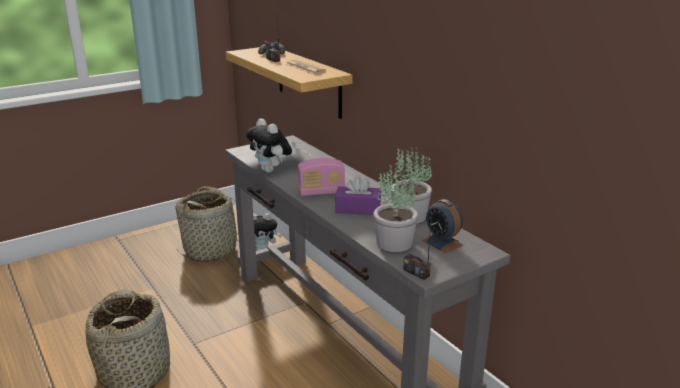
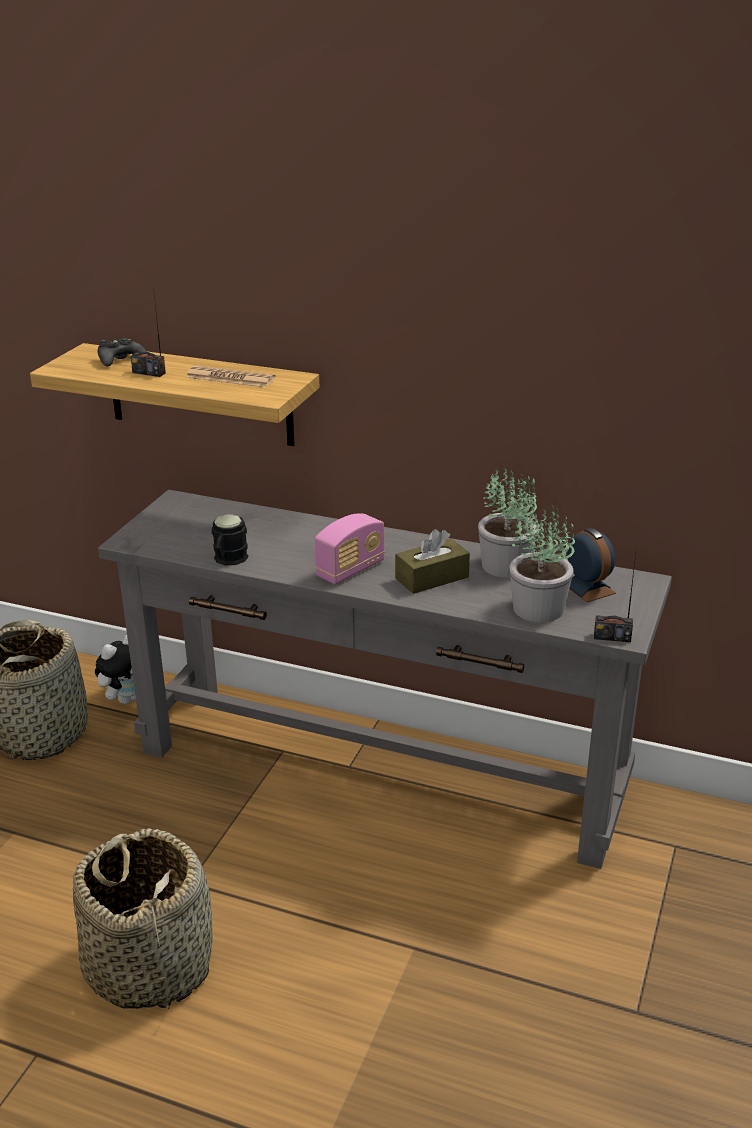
camera: 35 degrees left, 5 degrees up
(270, 170) = (228, 560): plush toy -> black mug
(358, 209) = (432, 578): purple tissue box -> brown tissue box
(442, 242) = (587, 587): alarm clock -> alarm clock turned 135 degrees counterclockwise

